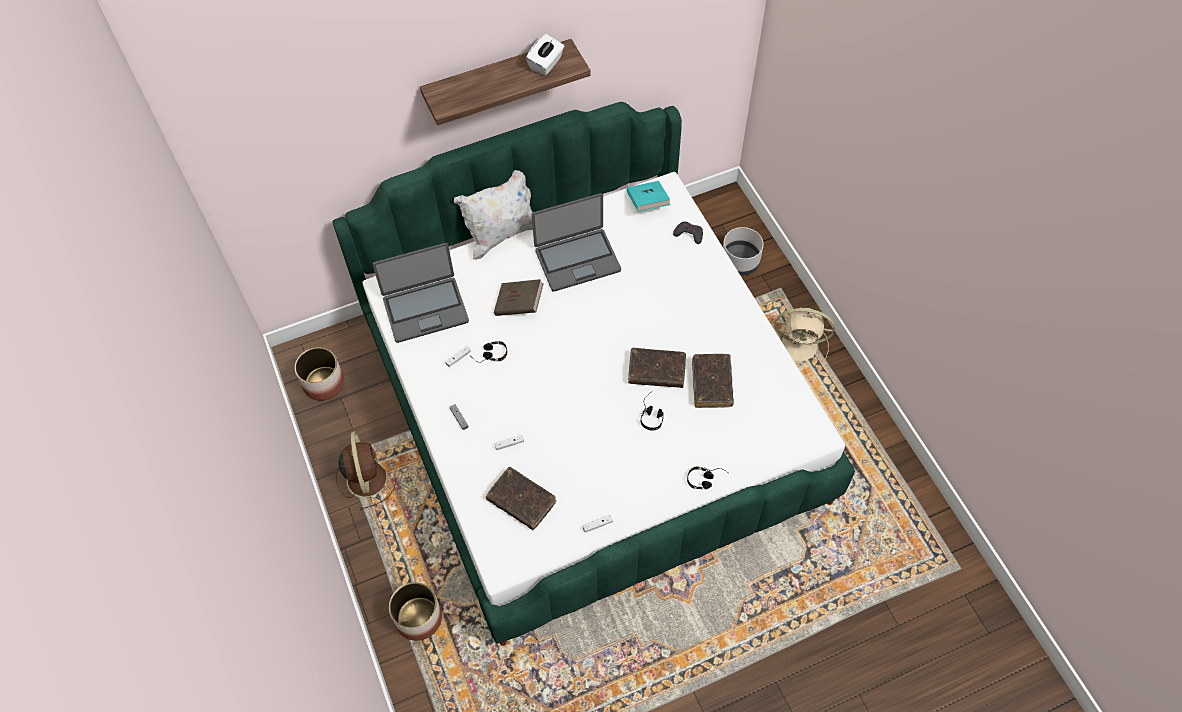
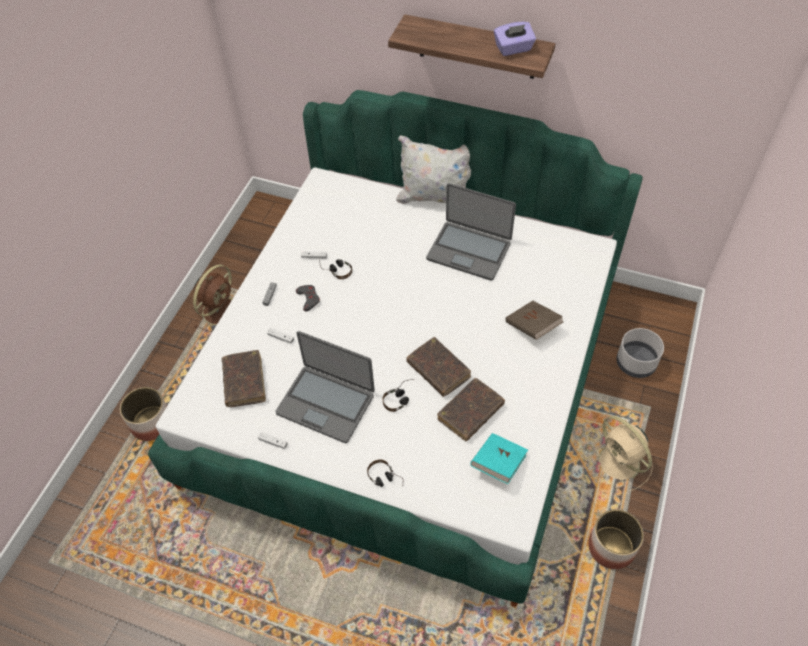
camera: 45 degrees right, 5 degrees down
(323, 383) = (261, 234): planter -> planter (611, 546)
(425, 309) = (330, 211): laptop -> laptop (326, 403)
(519, 305) = (393, 252): brown book -> brown book (532, 327)
(546, 64) = (513, 49): white tissue box -> purple tissue box
(647, 203) = (567, 248): turquoise book -> turquoise book (498, 464)
(689, 234) = (576, 291): grey game controller -> grey game controller (308, 299)

